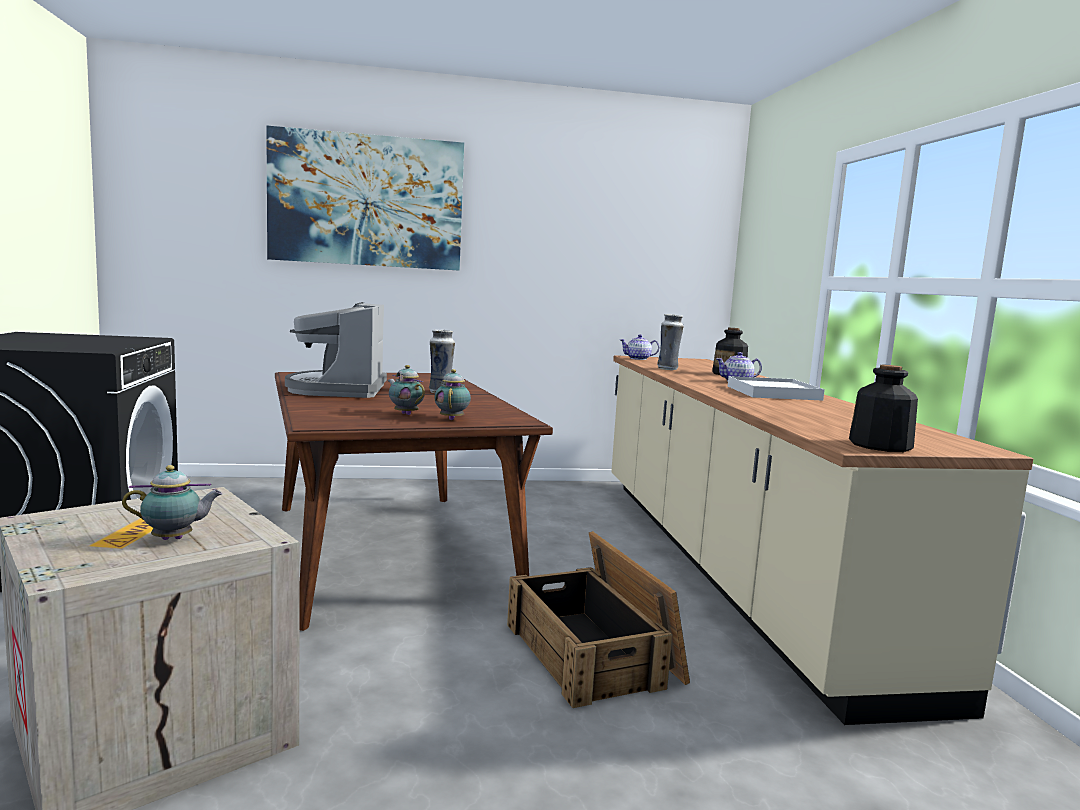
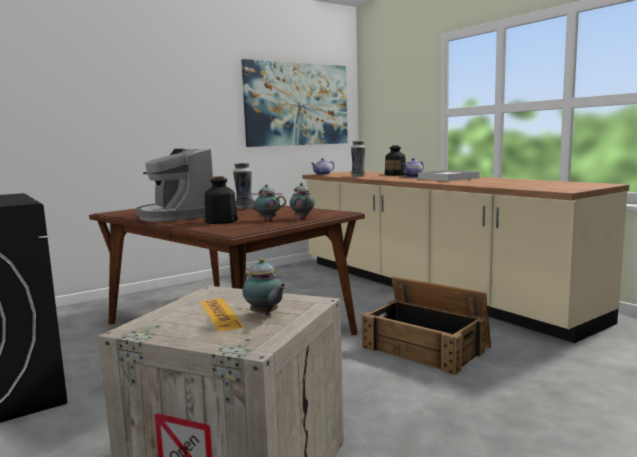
camera: 25 degrees left, 0 degrees up
(175, 539) = (265, 314): teapot -> teapot turned 90 degrees clockwise
(366, 201) = (117, 75): picture -> picture (297, 104)
(880, 445) = (570, 188): bottle -> bottle (221, 221)

